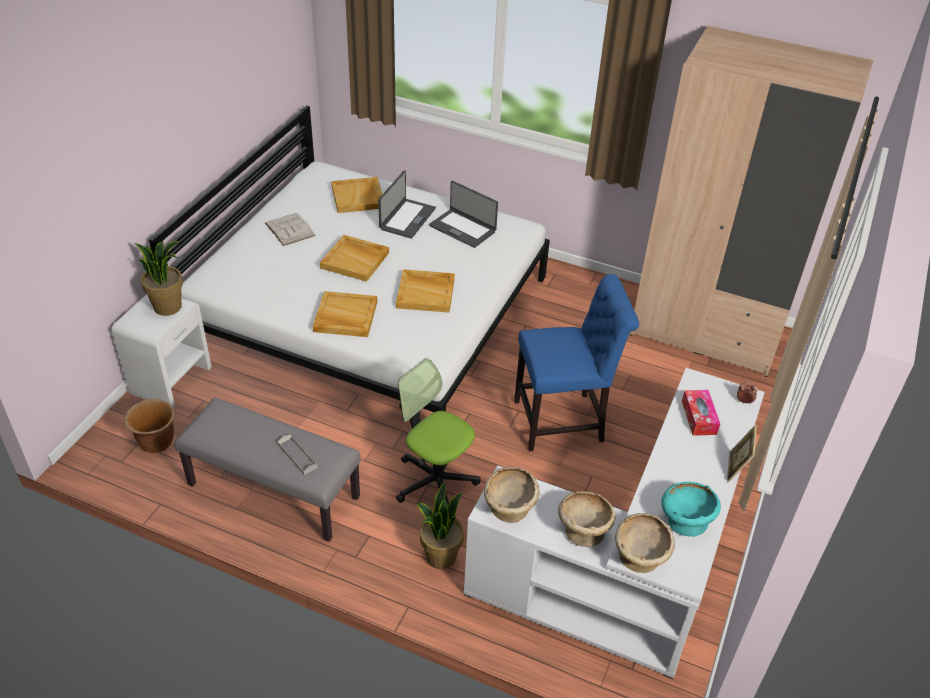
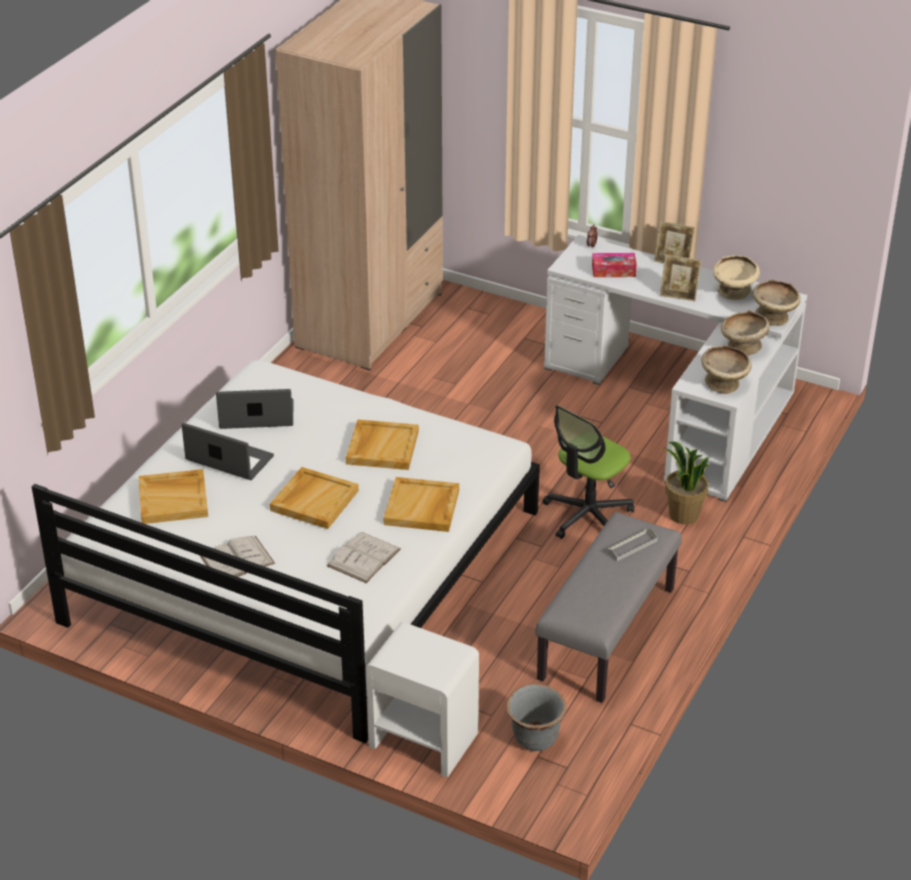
camera: 85 degrees left, 5 degrees down
(156, 442) = (535, 739): brown planter -> grey planter
(168, 306) = (408, 645): potted plant -> none
(285, 288) = (364, 557): none -> white book
(463, 228) = (256, 416): laptop -> laptop turned 135 degrees counterclockwise
(563, 421) = (502, 426): blue chair -> none
(665, 471) = (678, 295): none -> picture frame
(684, 522) = (734, 292): turquoise bowl -> beige bowl

